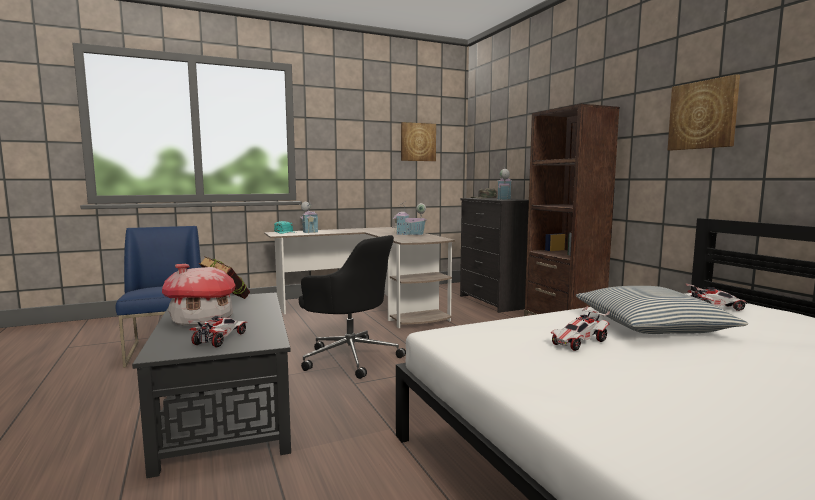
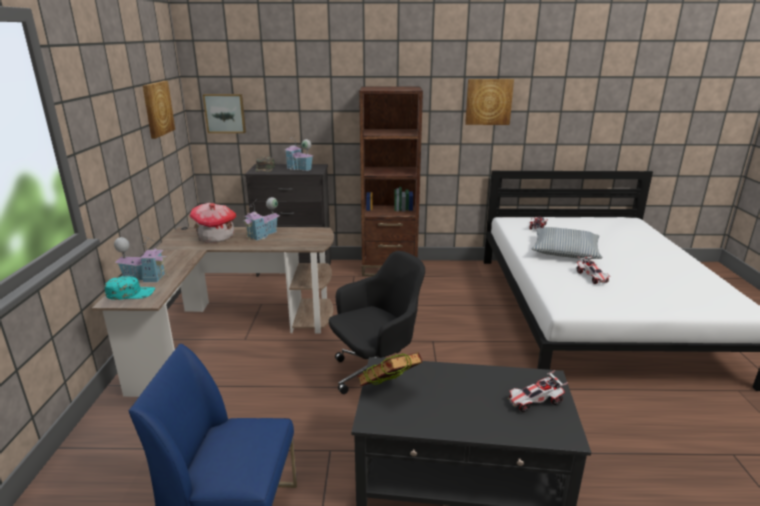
camera: 65 degrees left, 15 degrees up
(202, 319) = (463, 410): toy house -> toy house (215, 237)
(220, 339) = (535, 402): toy car -> toy car turned 60 degrees counterclockwise
(483, 153) = (225, 113): none -> picture

